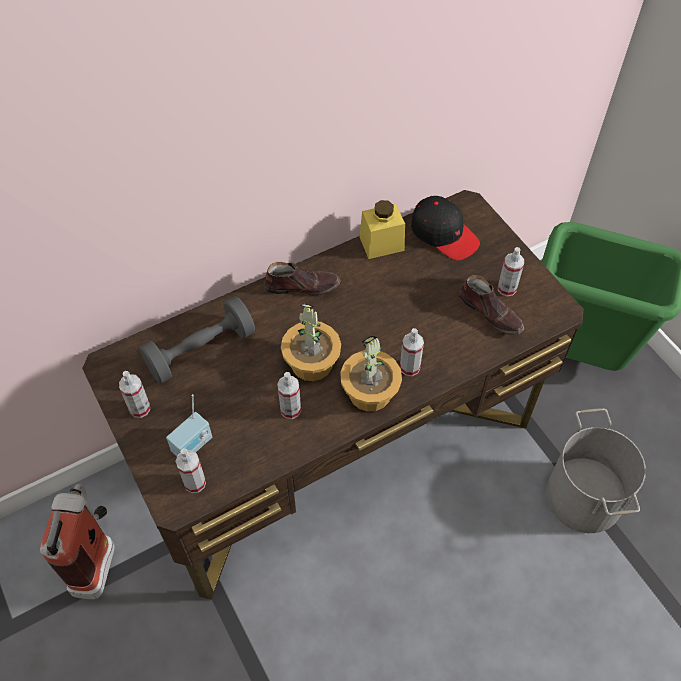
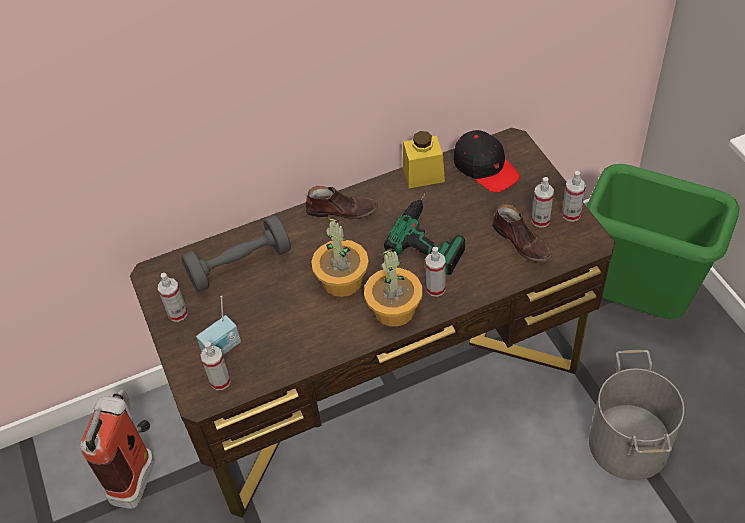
camera: 10 degrees right, 5 degrees down
(290, 409) = (317, 321): spray bottle -> spray bottle (571, 214)
(400, 307) = (433, 233): none -> power drill

